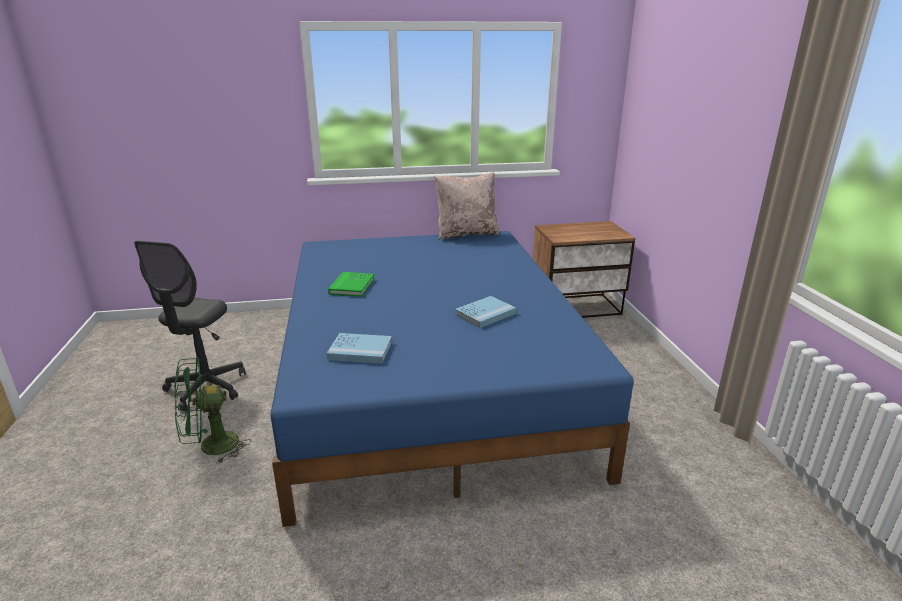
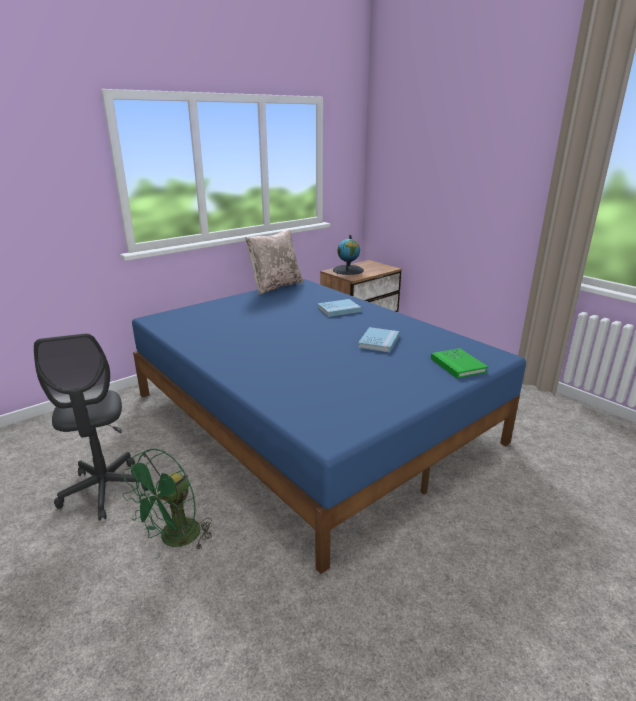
camera: 30 degrees left, 0 degrees up
(352, 286) = (241, 346): green book -> green book (458, 365)
(360, 351) = (327, 393): blue book -> blue book (339, 309)
(567, 229) = (348, 270): none -> globe

